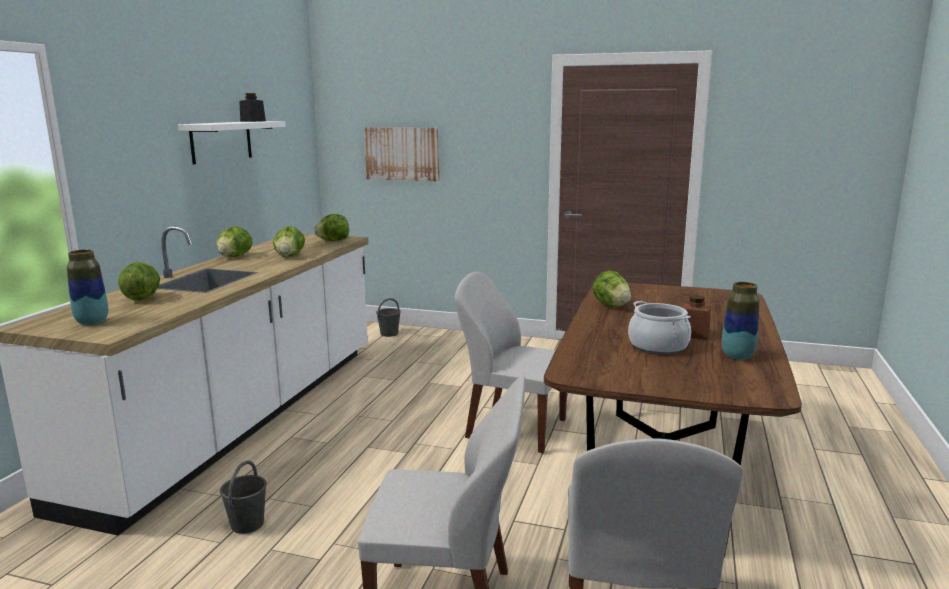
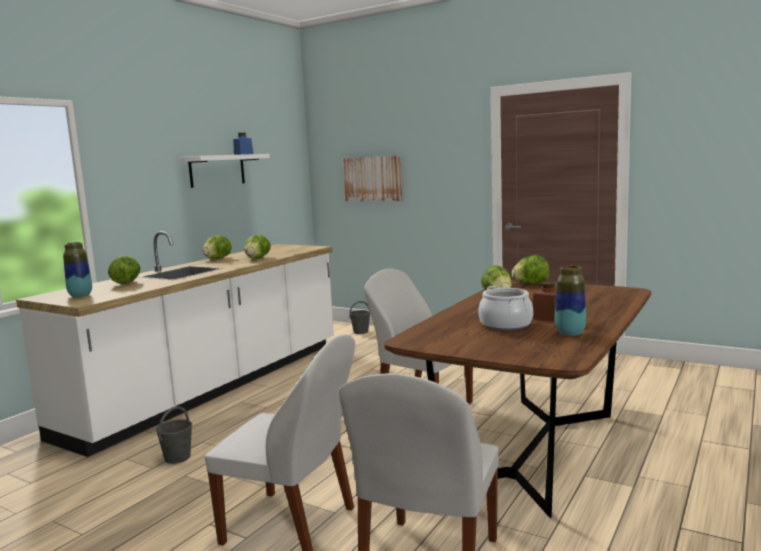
camera: 15 degrees right, 5 degrees down
(253, 121) = (243, 154): black jar -> blue jar
(333, 241) = (302, 248): lettuce -> lettuce (531, 284)

